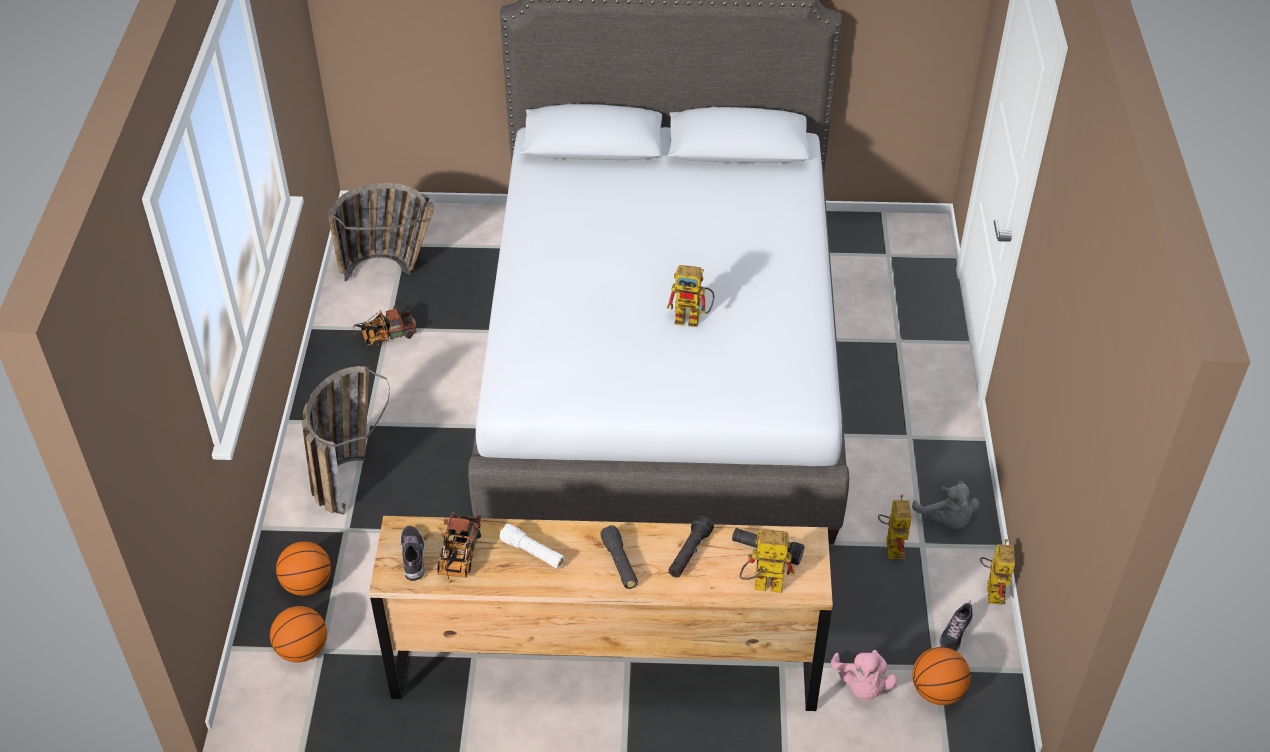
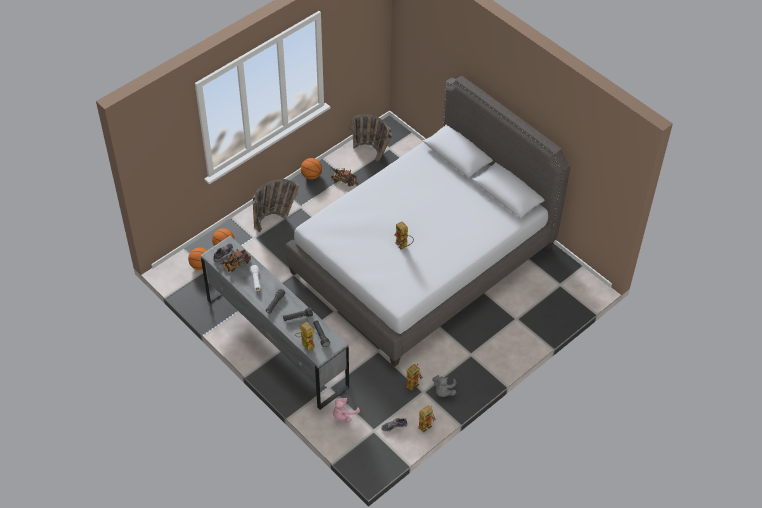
camera: 45 degrees right, 5 degrees up
(605, 665) = (277, 343): brown dresser -> grey dresser
(937, 691) = (364, 437): basketball -> basketball (311, 175)

